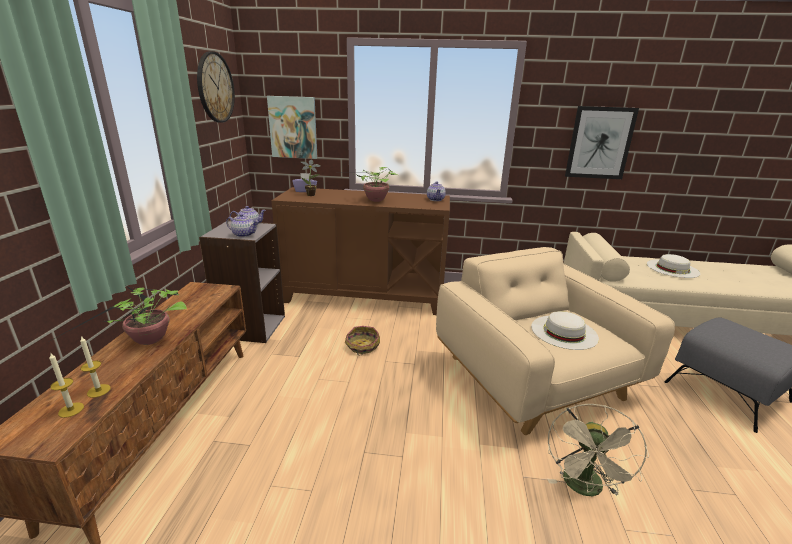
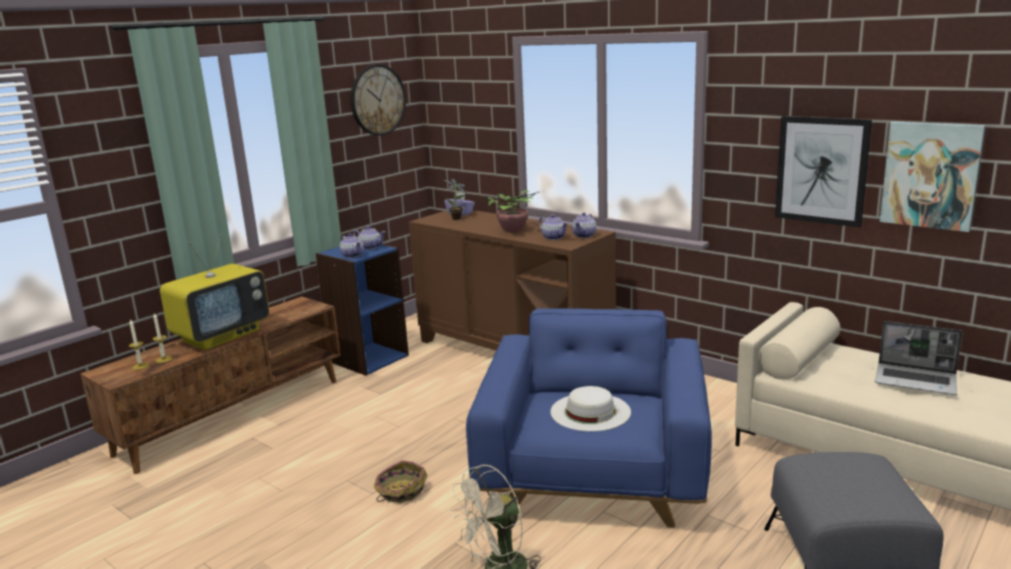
camera: 35 degrees right, 5 degrees down
(147, 341) = (222, 335): potted plant -> television
(251, 327) = (369, 358): grey bookcase -> blue bookcase
(293, 127) = (466, 138): picture -> picture (930, 175)
(362, 346) = (449, 399): basket -> basket (400, 491)
(417, 202) = (553, 237): none -> teapot
(534, 378) = (593, 475): beige armchair -> blue armchair
(672, 268) = (916, 380): white hat -> laptop

